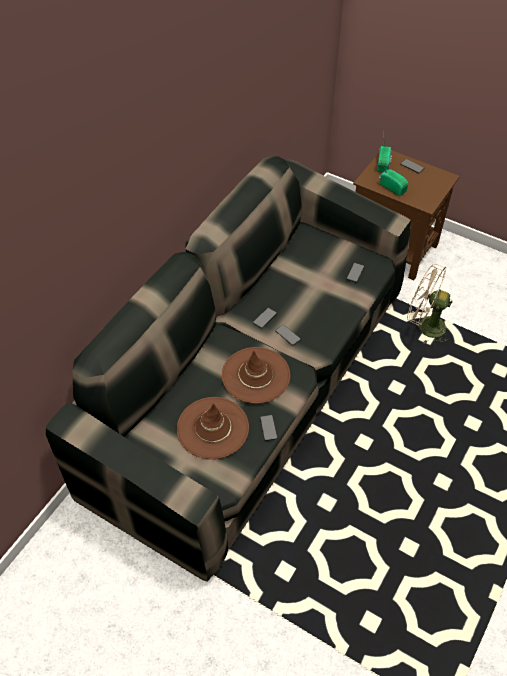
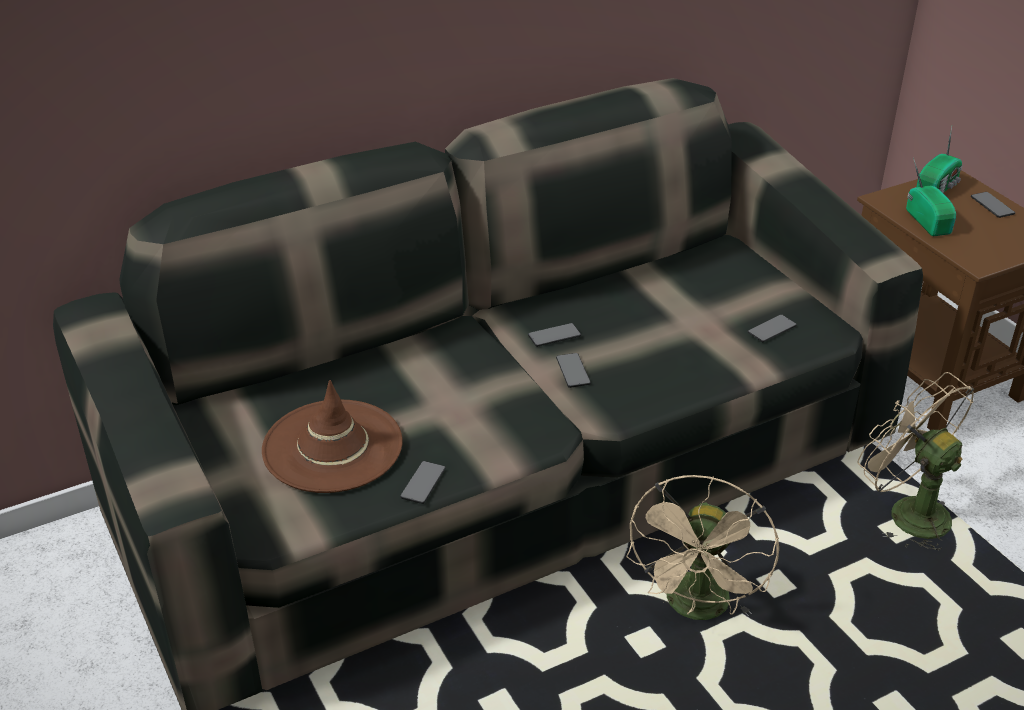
camera: 30 degrees right, 15 degrees down
(256, 375) = (468, 404): brown hat -> none
(374, 415) = (697, 610): none -> beige fan

